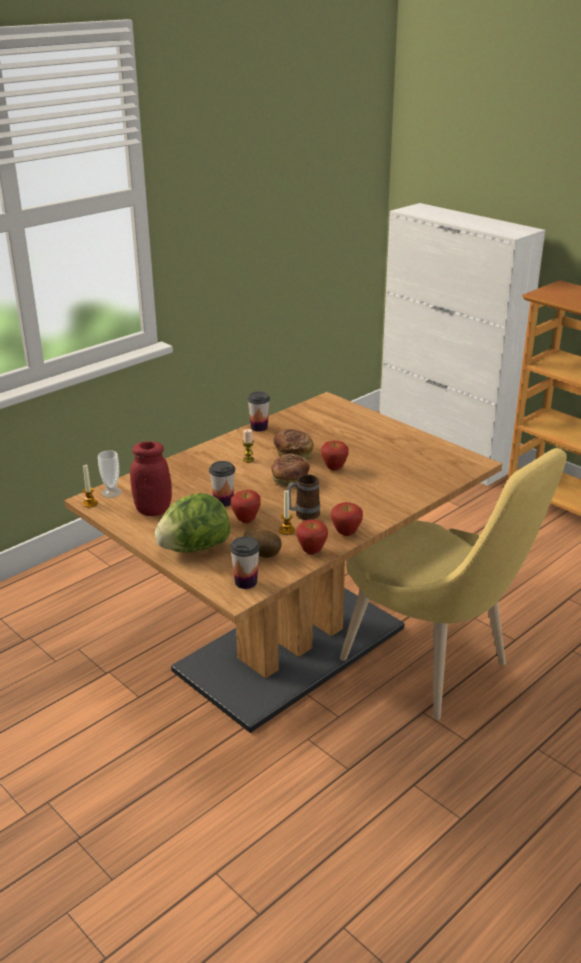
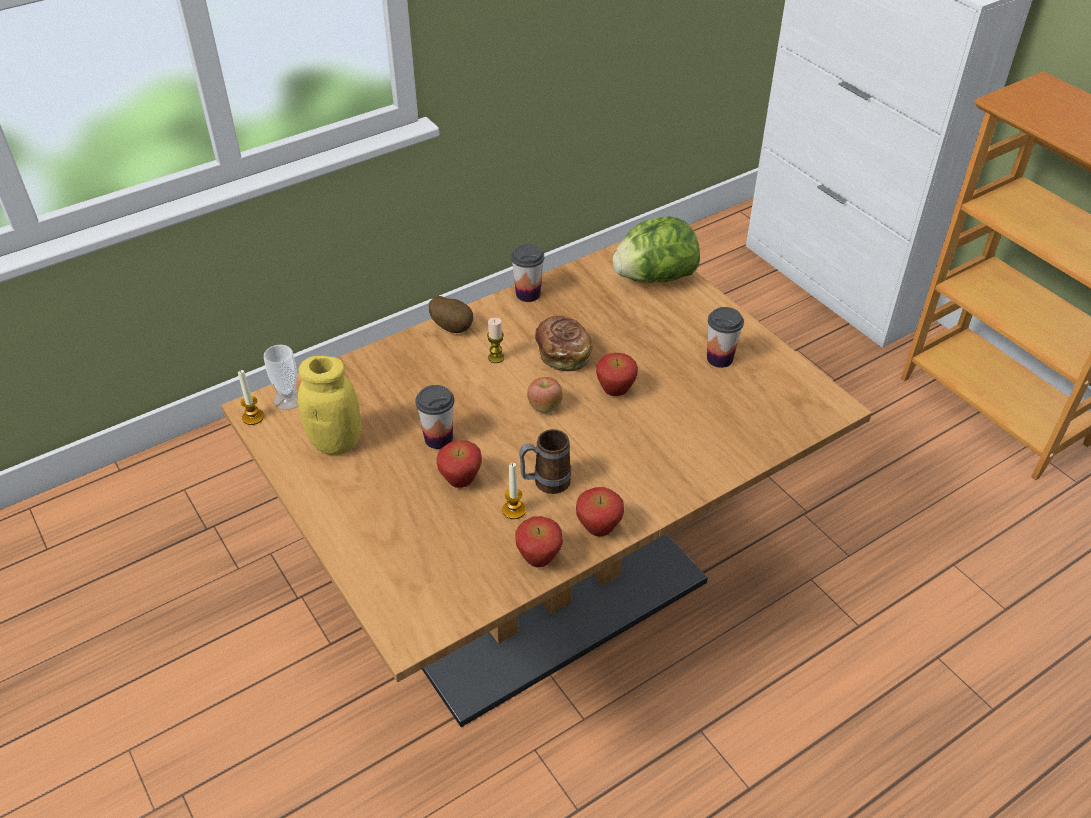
camera: 10 degrees right, 15 degrees up
(153, 510) = (336, 442): red jar -> yellow jar
(194, 548) = (373, 528): lettuce -> lettuce (654, 278)
(246, 582) = (428, 608): cup -> cup (719, 358)
(263, 554) = (468, 555): potato -> potato (453, 327)
(289, 480) = (544, 407): bread -> apple
(433, 668) = (732, 658): yellow chair -> none

